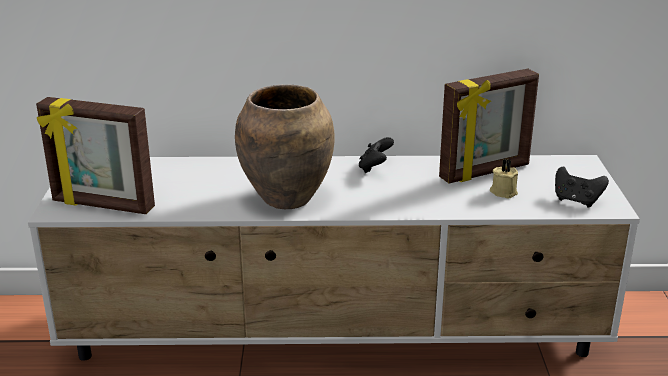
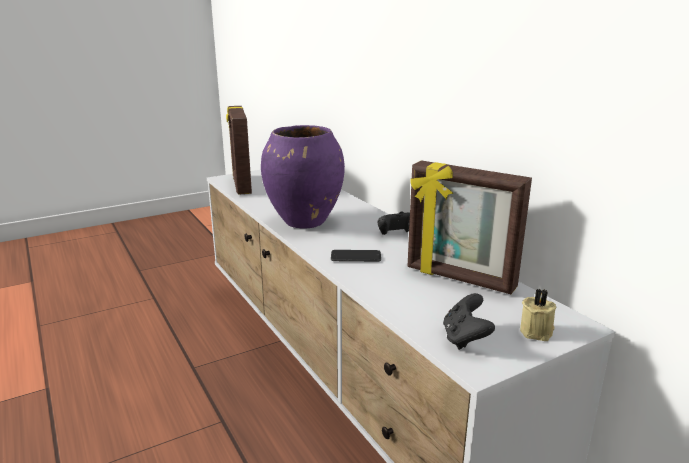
camera: 60 degrees right, 5 degrees down
(288, 199) = (305, 222): brown vase -> purple vase
(403, 198) = (355, 257): none -> phone
(503, 191) = (429, 295): beige candle -> beige candle (537, 331)

